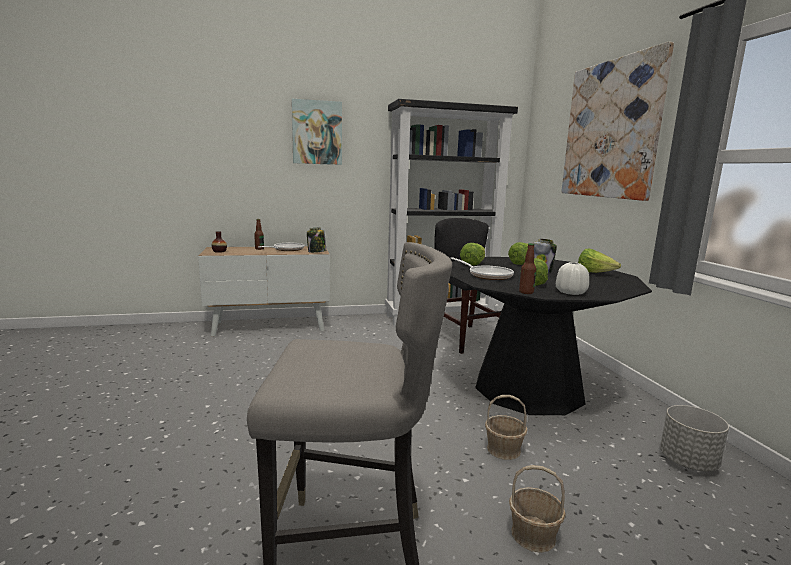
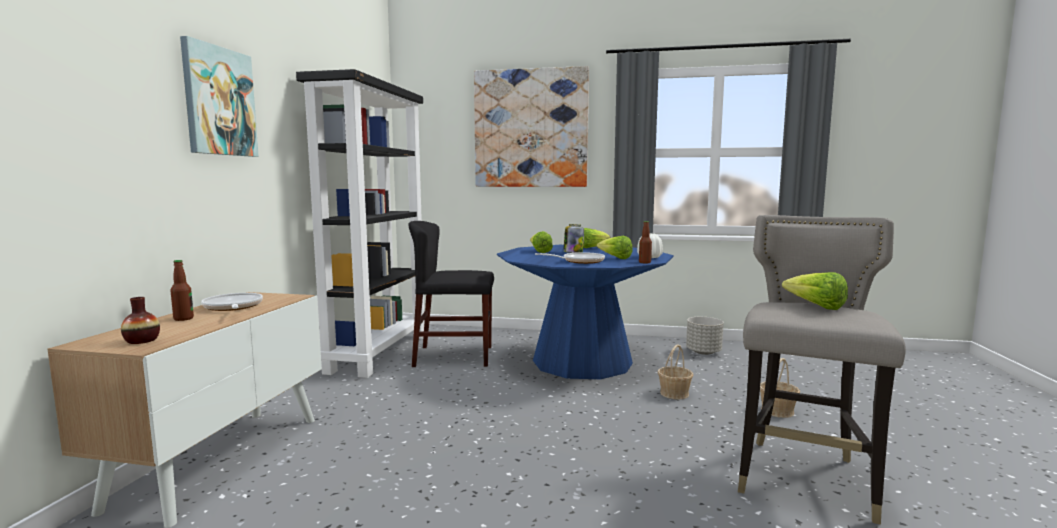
camera: 65 degrees left, 5 degrees down
(316, 252) = (288, 297): jar -> none
(473, 264) = (529, 259): lettuce -> lettuce (816, 307)
(528, 388) = (582, 361): black dining table -> blue dining table

